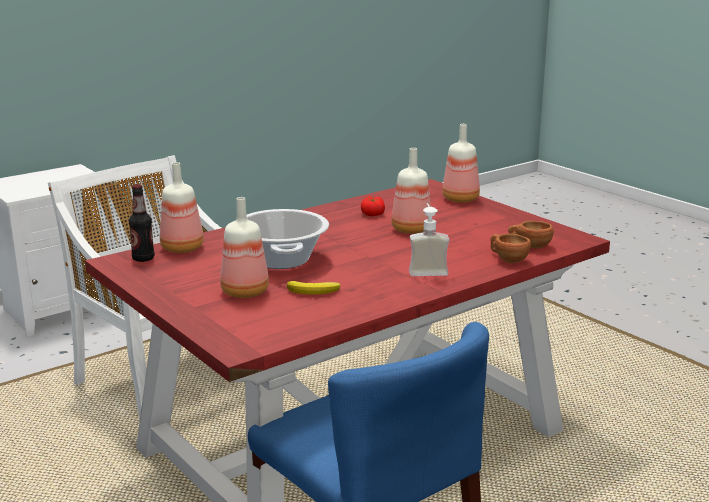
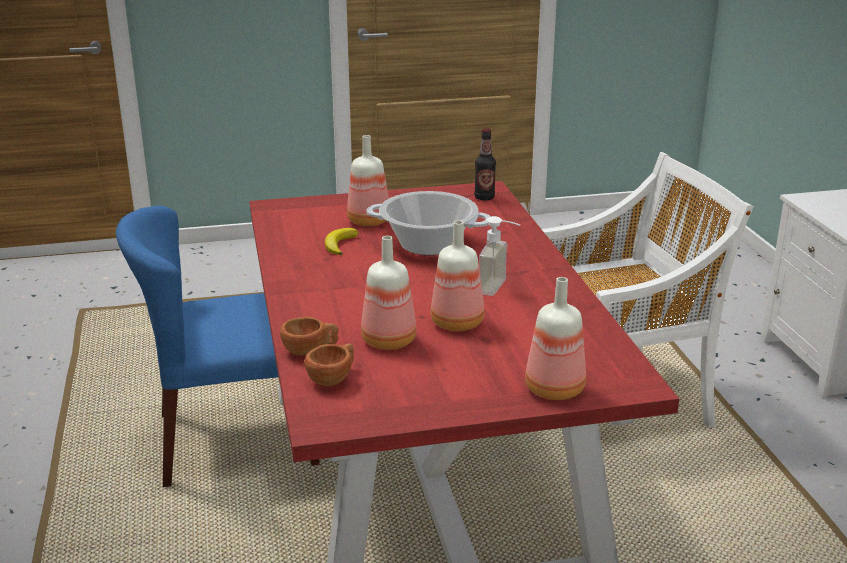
camera: 115 degrees right, 5 degrees up
(183, 248) = (499, 213): bottle -> bottle (390, 342)
(372, 213) = (534, 315): tomato -> none
(427, 270) = (330, 300): soap dispenser -> soap dispenser (500, 288)

